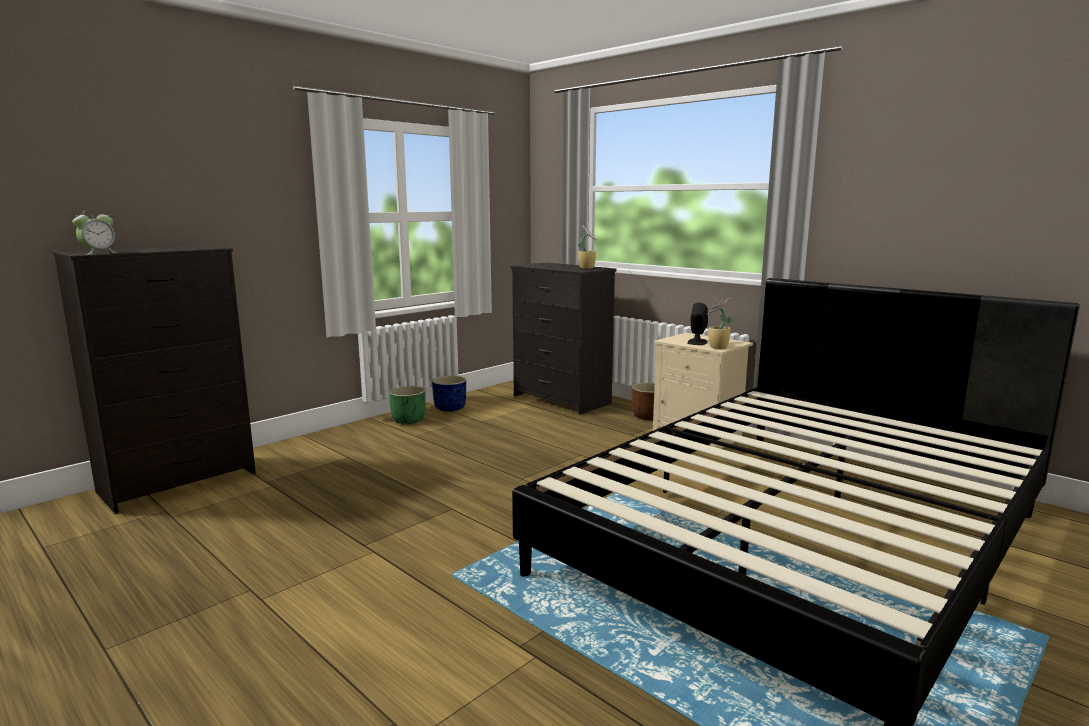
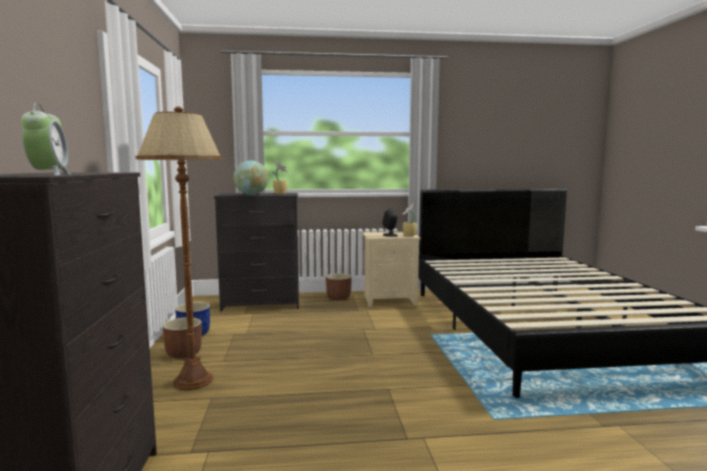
camera: 50 degrees left, 5 degrees down
(367, 441) = (193, 381): none -> brown floor lamp
(408, 420) = (183, 353): green planter -> brown planter
(551, 267) = (251, 194): none -> globe

